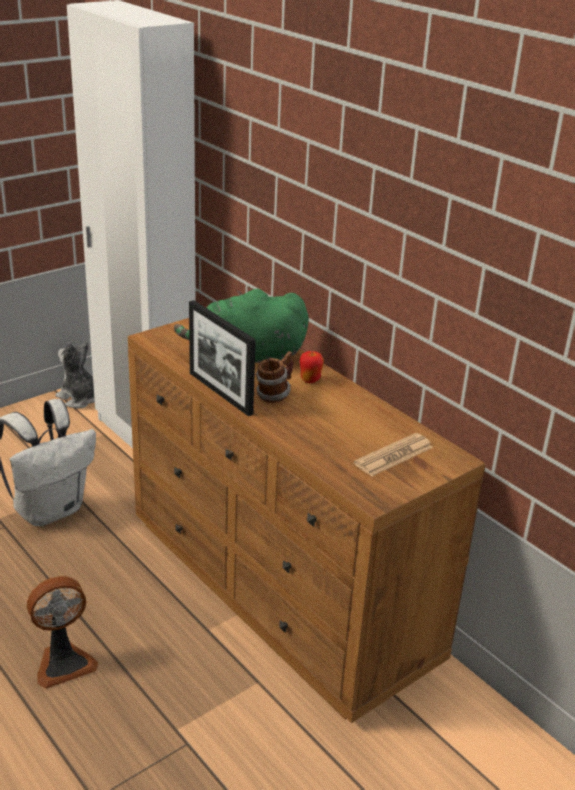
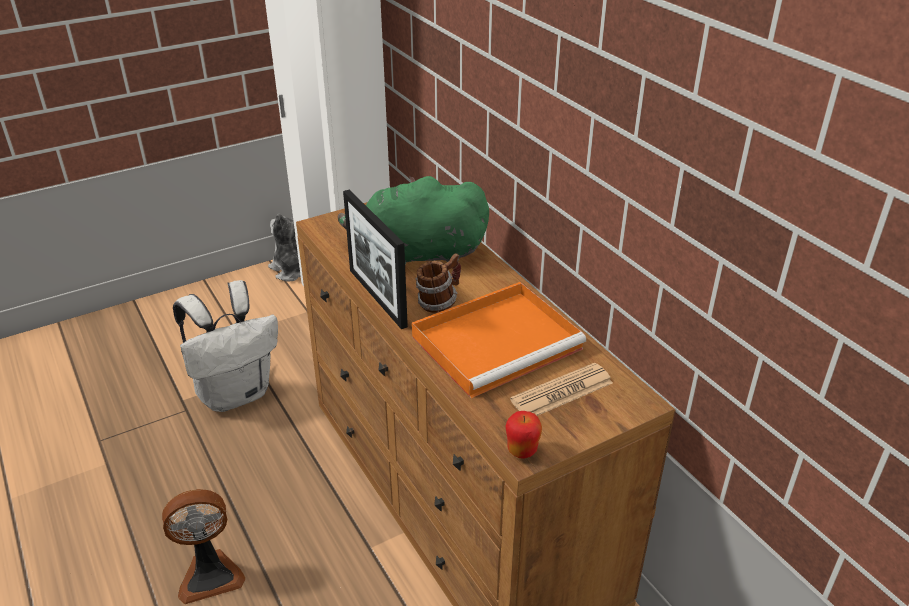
camera: 10 degrees right, 5 degrees up
(310, 380) = (485, 285): apple -> apple (522, 451)
(333, 421) = (499, 341): none -> orange tray

